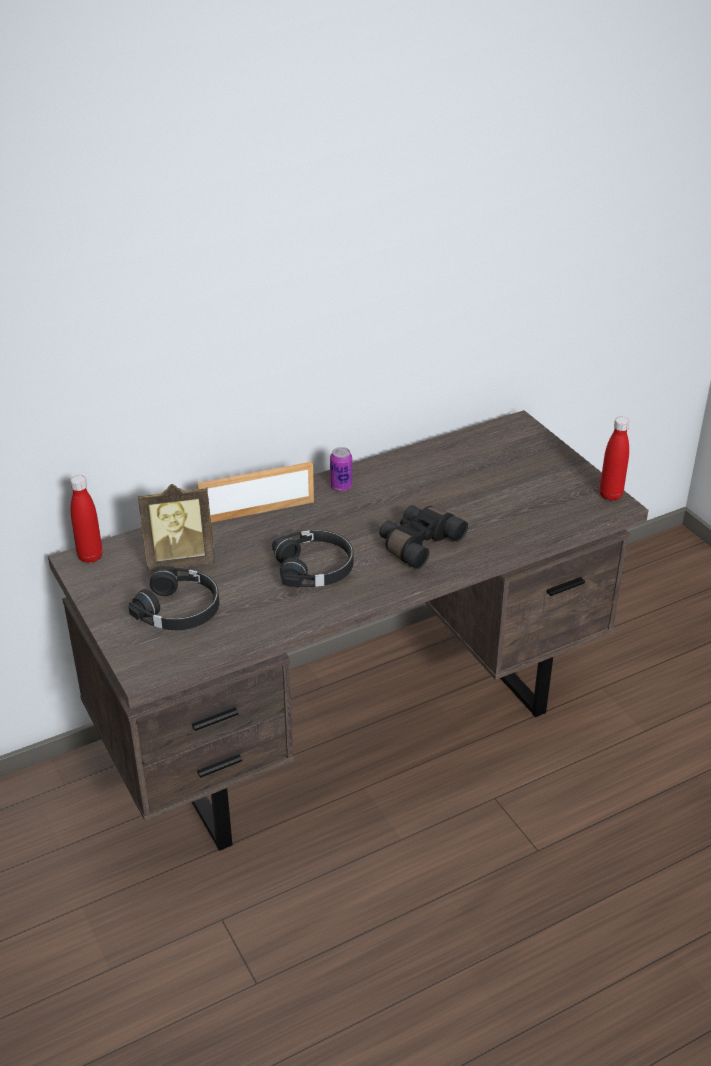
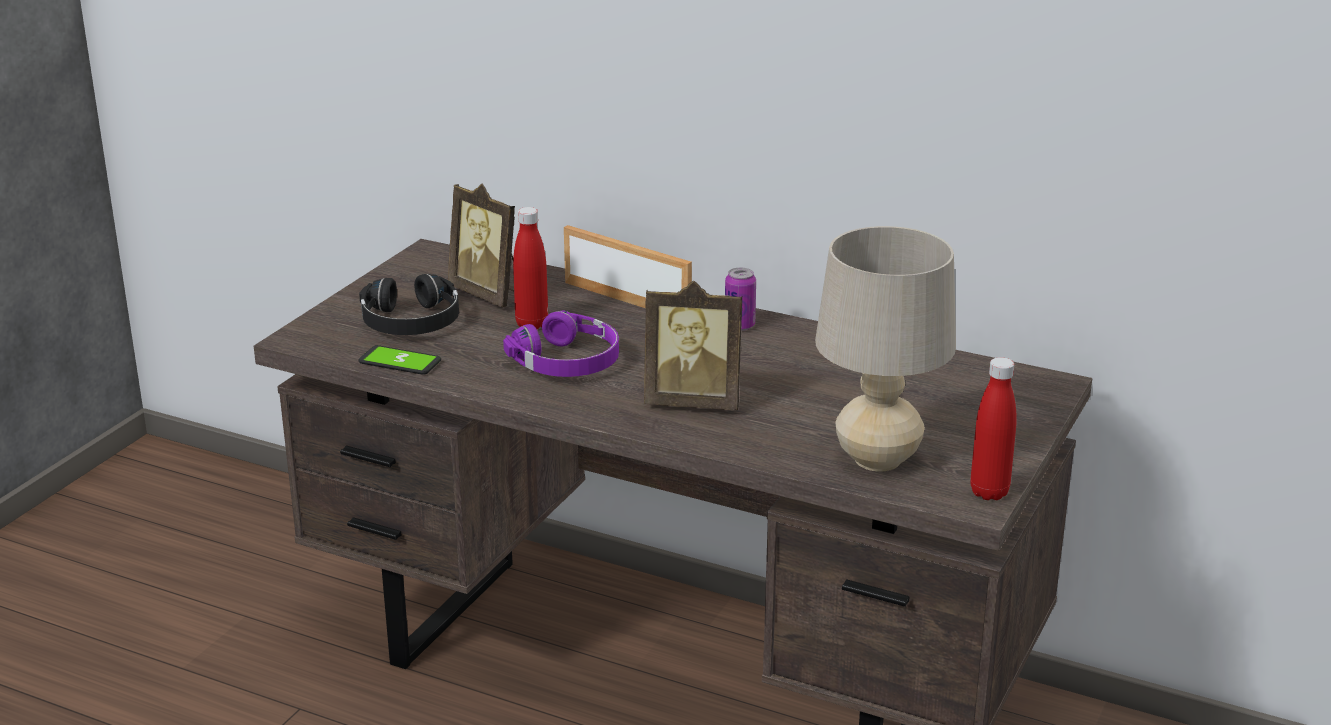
camera: 55 degrees right, 10 degrees down
(90, 557) = (442, 255): red bottle -> red bottle (532, 324)
(236, 637) = (400, 362): none -> phone
(315, 568) = (568, 361): black headphones -> purple headphones
(418, 543) = (693, 401): black binoculars -> picture frame
(546, 512) = (878, 459): none -> beige table lamp

